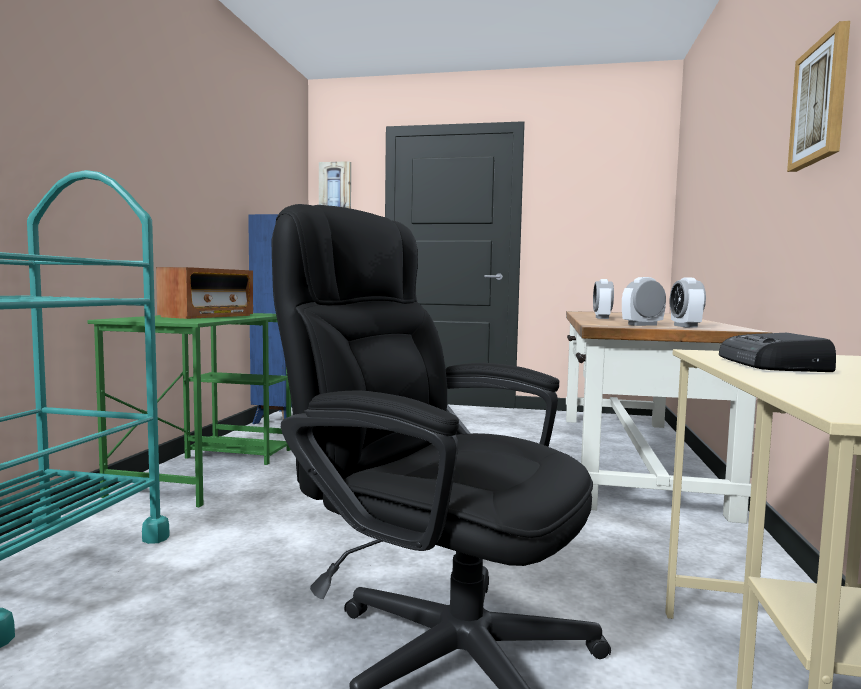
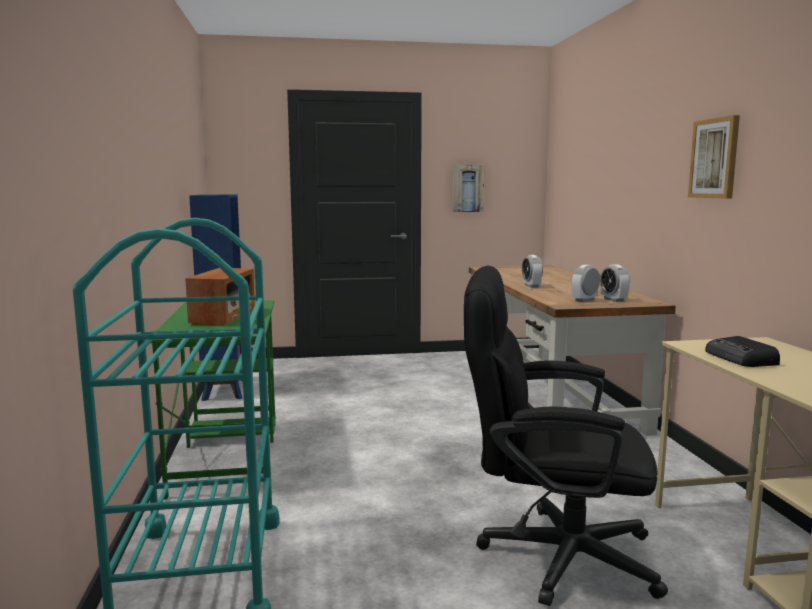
camera: 20 degrees left, 5 degrees up
(335, 187) = (236, 149): picture -> picture (467, 188)

